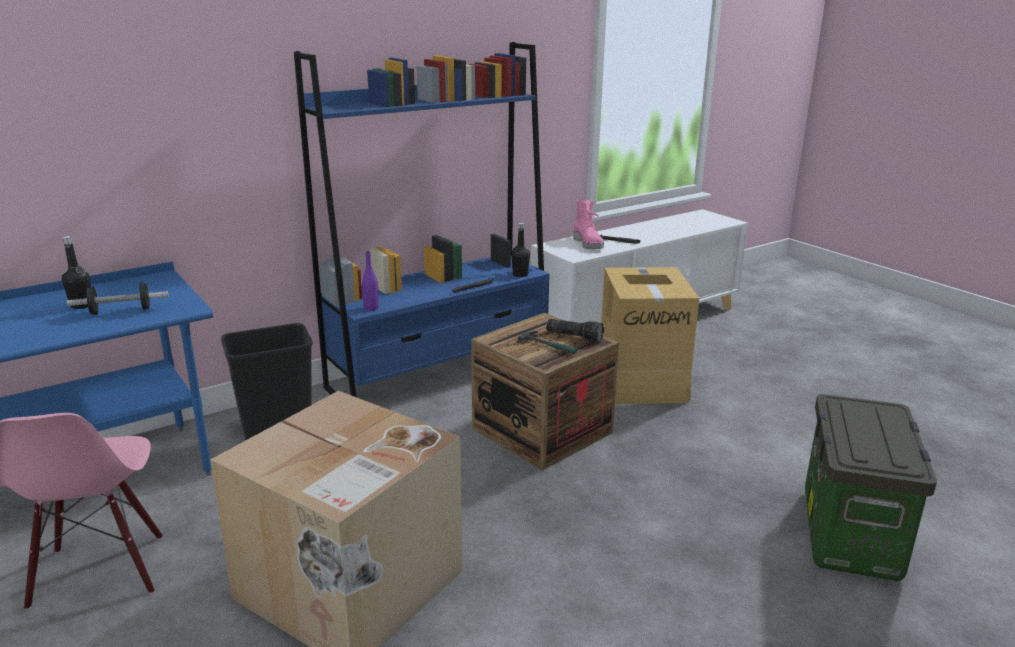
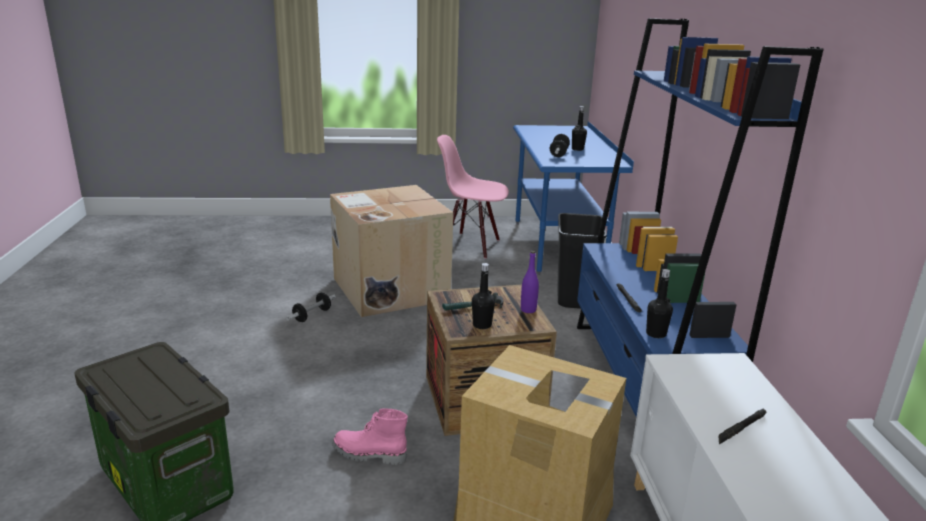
camera: 120 degrees right, 0 degrees up
(371, 308) = (603, 252): purple bottle -> purple bottle (528, 310)
(500, 620) = (312, 315): none -> dumbbell
(575, 336) = (482, 325): flashlight -> black bottle
(589, 244) = (730, 396): pink boot -> pink boot (369, 454)

